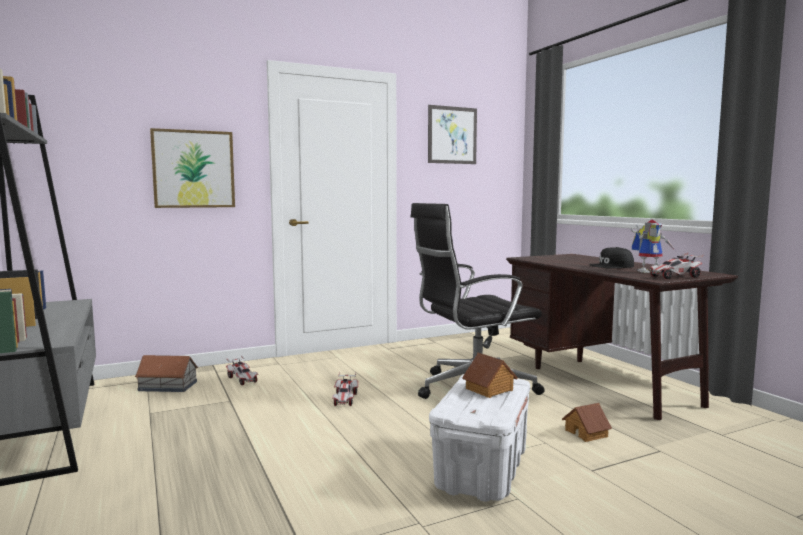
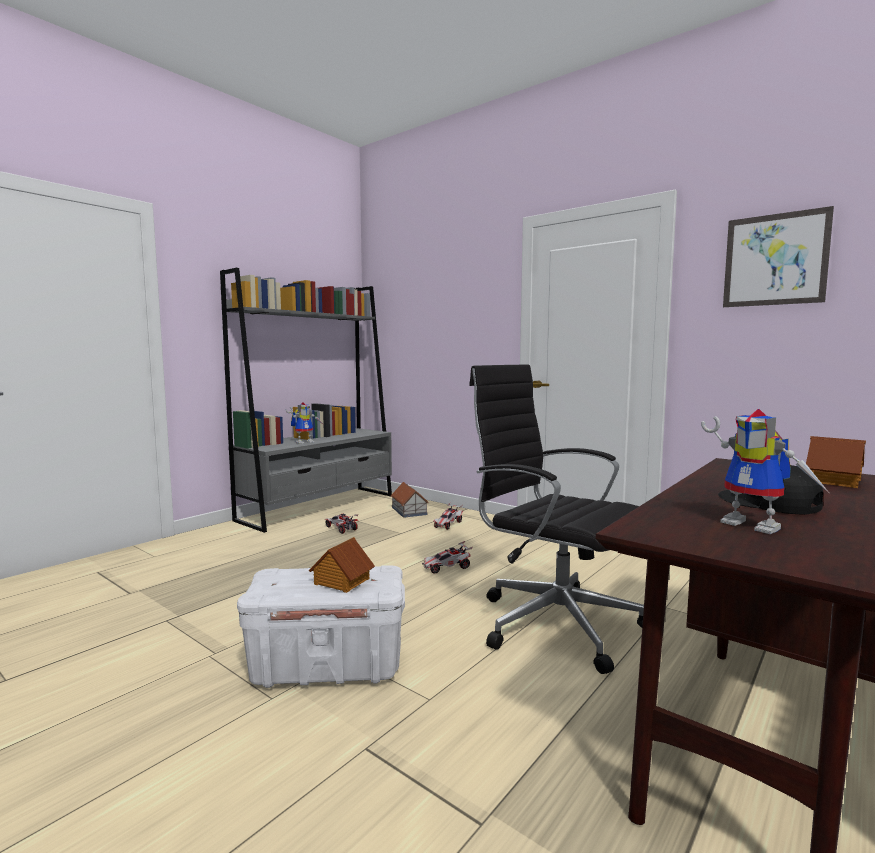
camera: 65 degrees right, 0 degrees up
(55, 327) = (305, 442): none -> toy robot
(193, 169) = (461, 332): picture -> none
(586, 433) = (490, 733): toy house -> toy house (834, 481)
(674, 277) = (709, 542): toy car -> toy car (340, 529)

